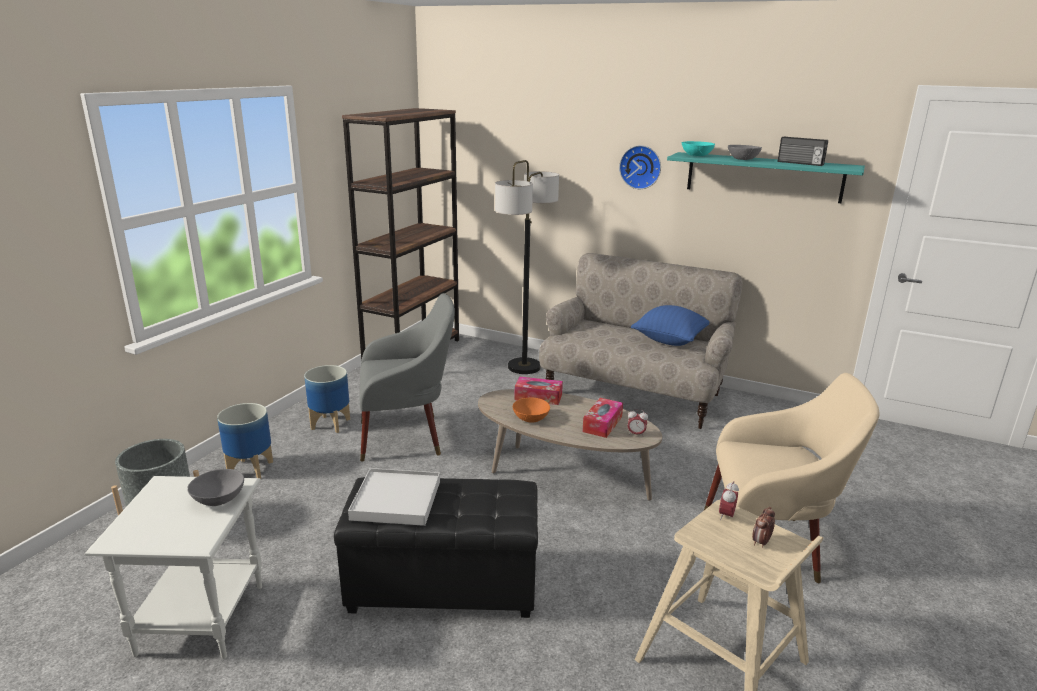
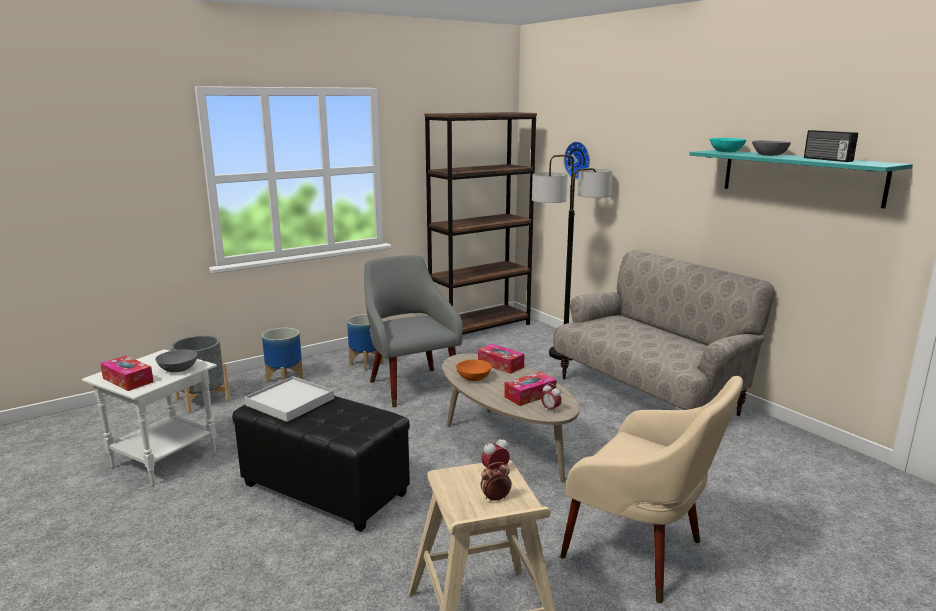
camera: 30 degrees right, 5 degrees down
(166, 534) = (128, 380): none -> tissue box
(407, 437) = (411, 384): grey armchair -> grey armchair turned 135 degrees counterclockwise
(641, 167) = (684, 165): wall clock -> wall clock (579, 160)
(670, 340) = (683, 344): blue pillow -> none

